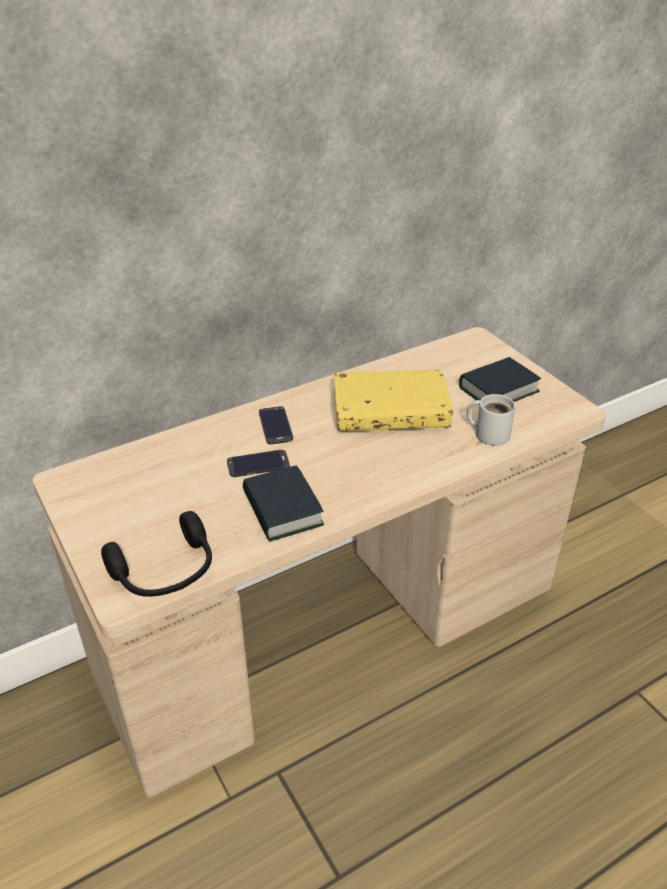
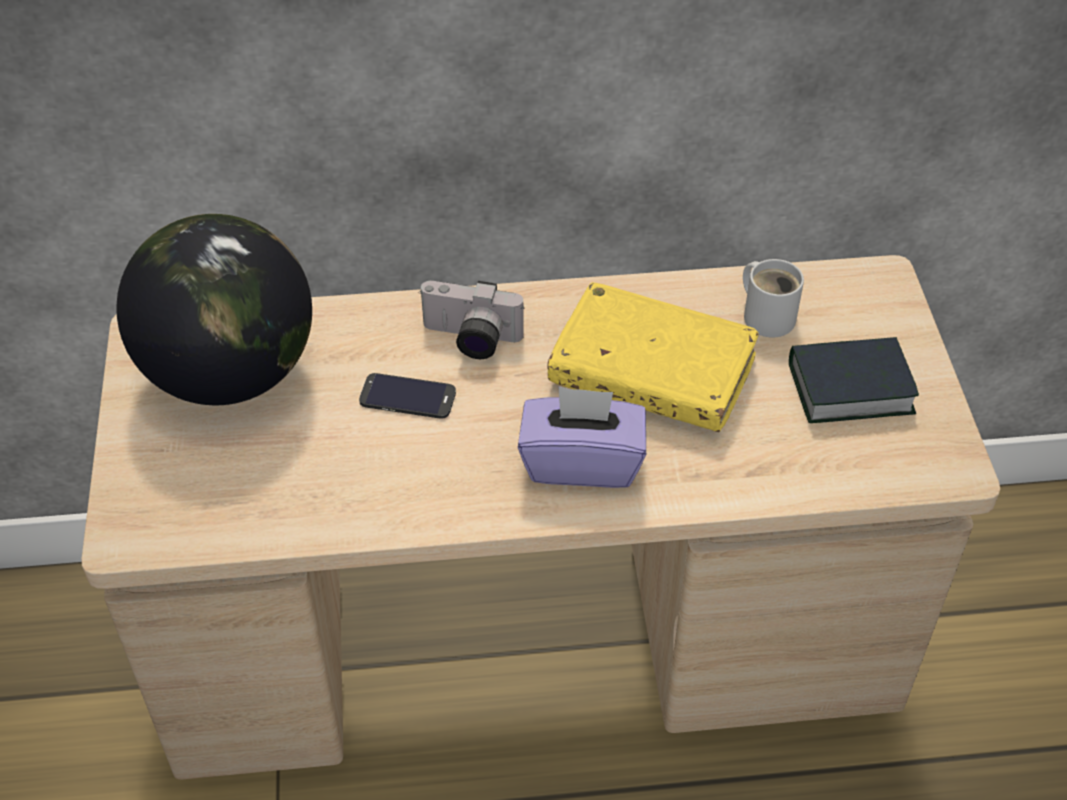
camera: 25 degrees right, 10 degrees up
(135, 485) = (230, 374): none -> globe
(166, 572) = (195, 523): black headphones -> none
(275, 425) = (470, 340): phone -> camera
(282, 510) = (396, 483): book -> none
(384, 465) = (582, 462): none -> purple tissue box
(489, 433) = (779, 462): white mug -> white mug (767, 315)

